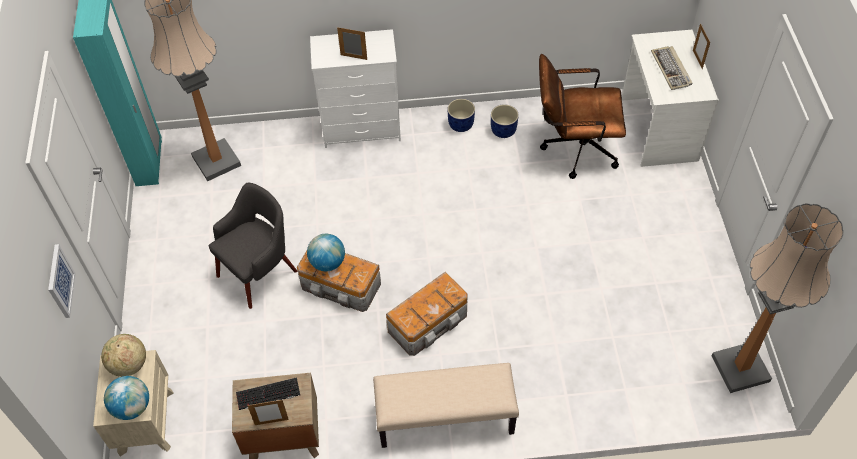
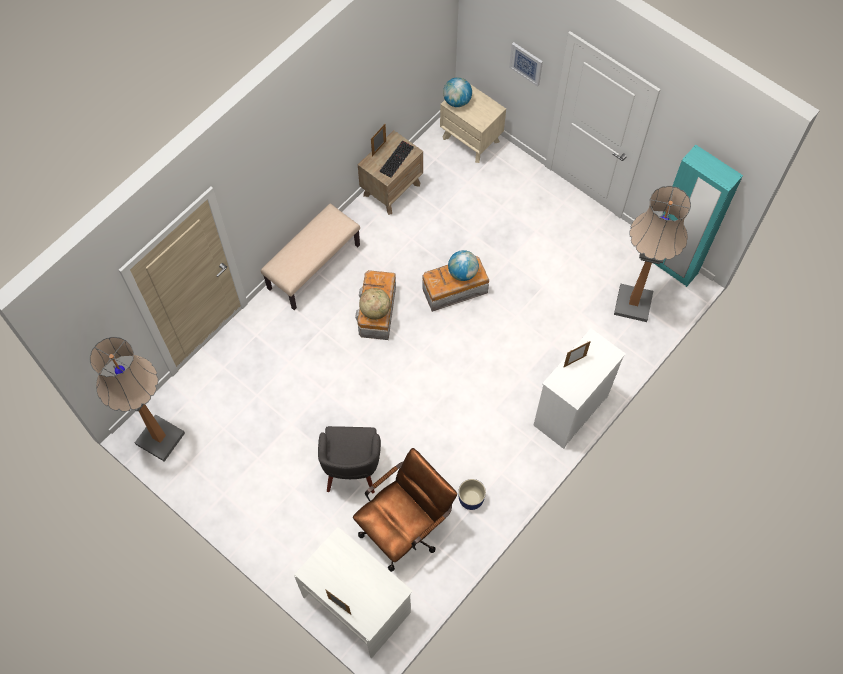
camera: 135 degrees right, 10 degrees up
(129, 365) = (485, 115): globe -> globe (375, 310)
(258, 272) = (512, 258): grey armchair -> grey armchair (352, 468)
(461, 124) = (506, 477): blue planter -> none
(671, 69) = (351, 576): keyboard -> none

